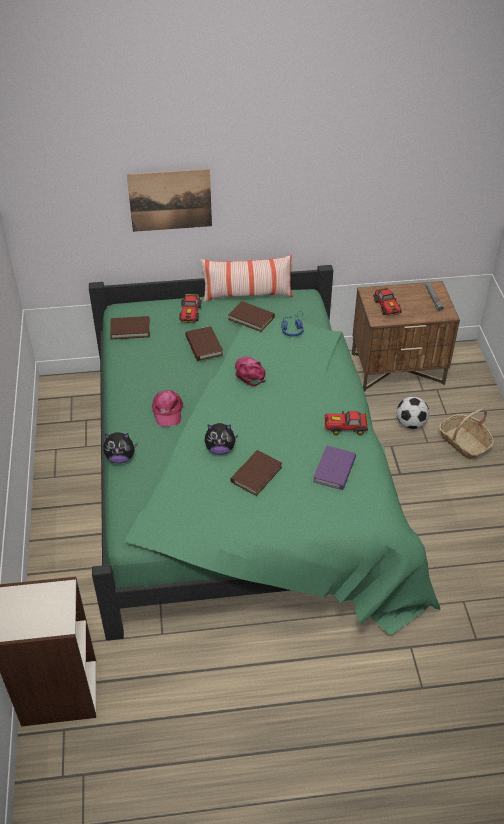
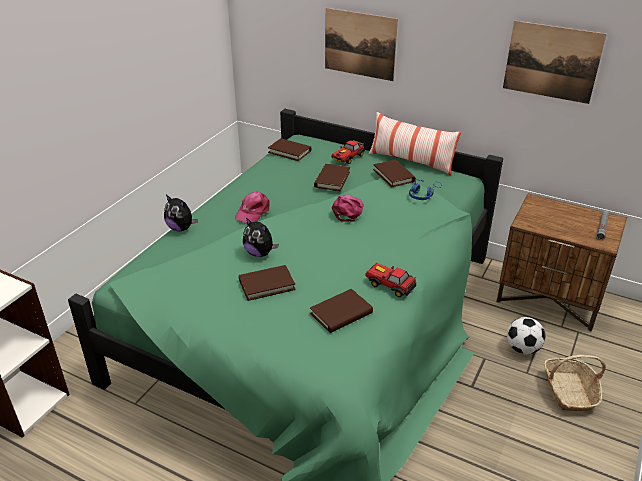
camera: 35 degrees right, 10 degrees down
(334, 470) = (341, 313): purple book -> brown book
(363, 175) = (552, 62): none -> picture
(387, 307) = (543, 217): toy car -> none

